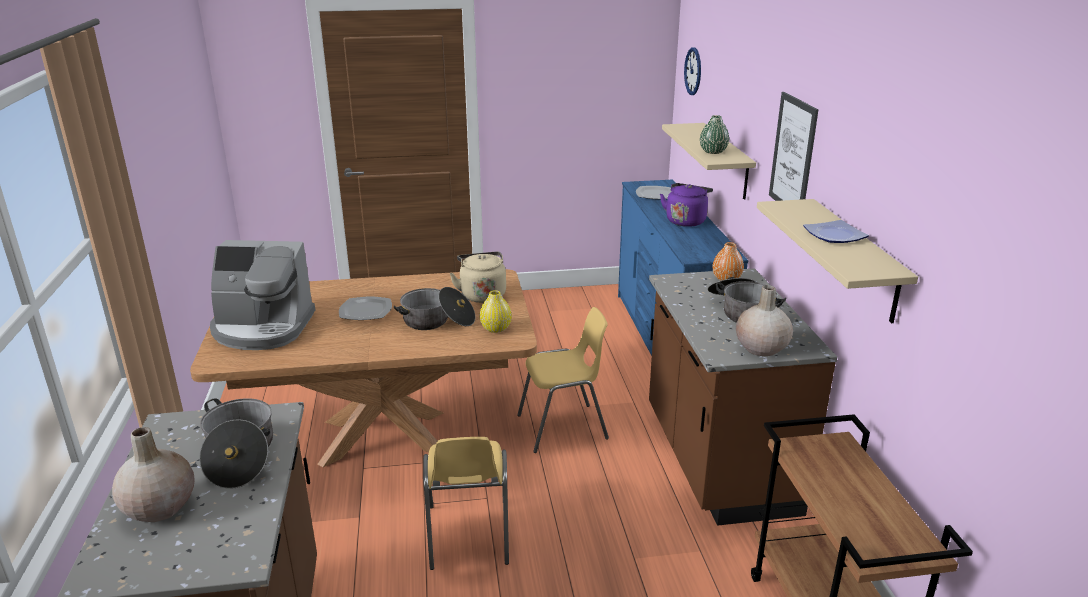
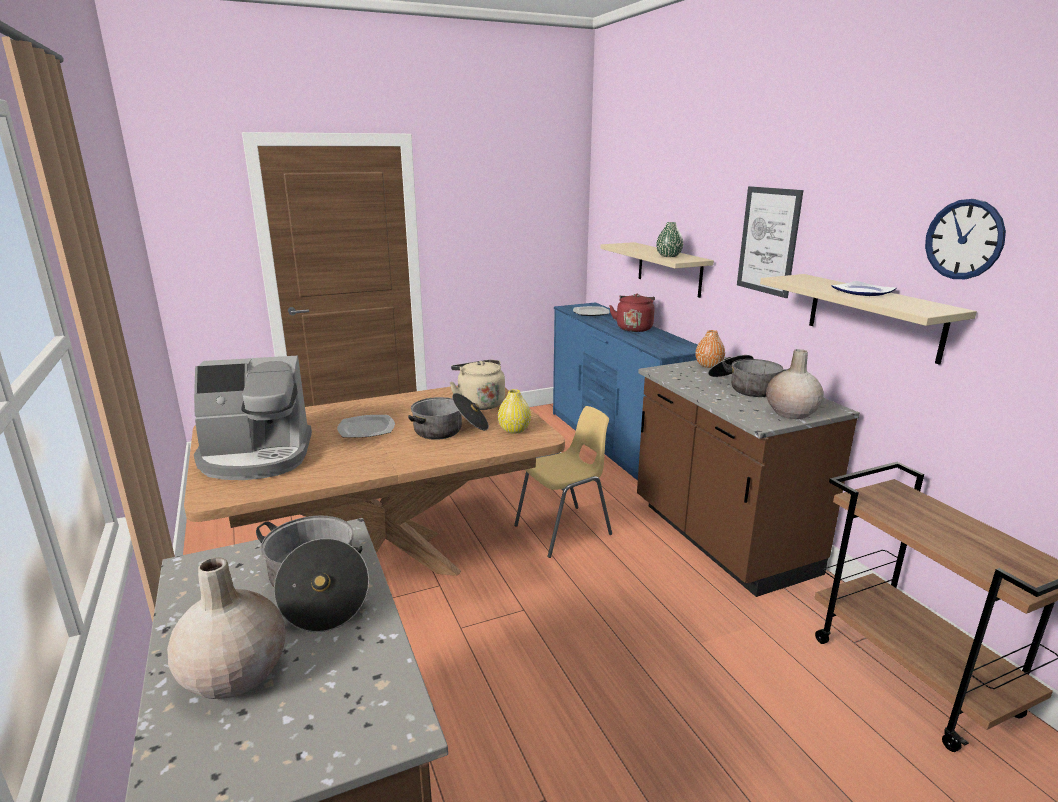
camera: 15 degrees left, 5 degrees down
(468, 535) = (523, 652): yellow chair -> none
(686, 221) = (634, 328): purple kettle -> red kettle
(693, 71) = (615, 200): wall clock -> wall clock (964, 239)

